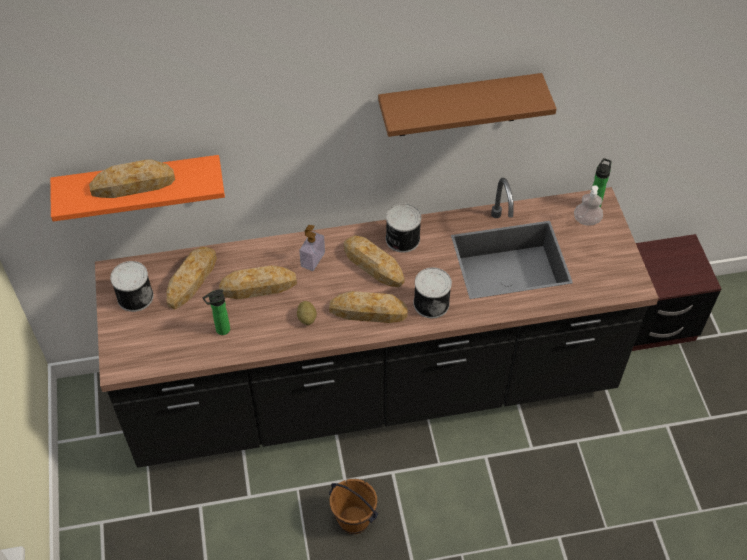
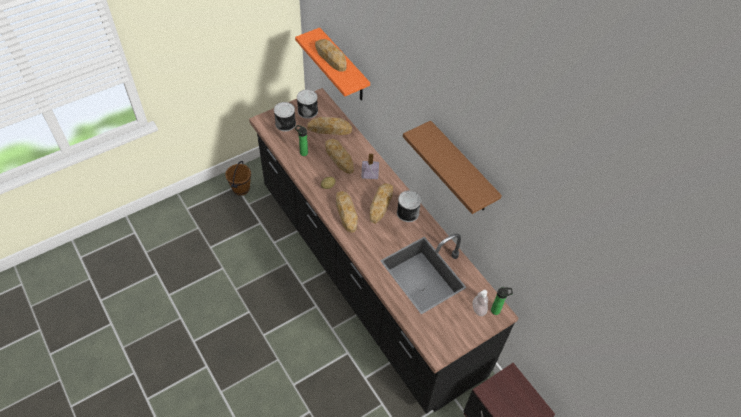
camera: 65 degrees right, 0 degrees up
(353, 520) = (278, 296): brown bucket -> brown bucket (241, 189)
(431, 302) = (367, 241): can -> can (286, 123)

